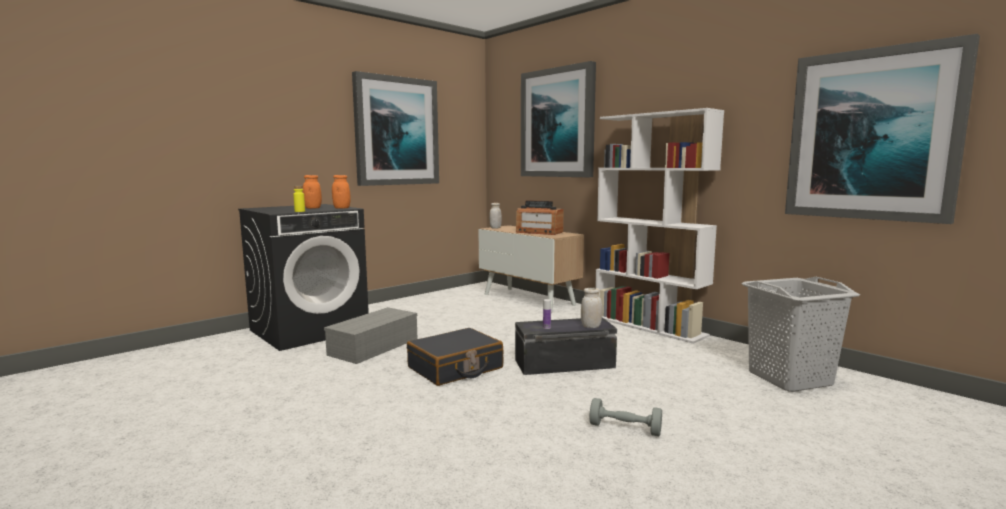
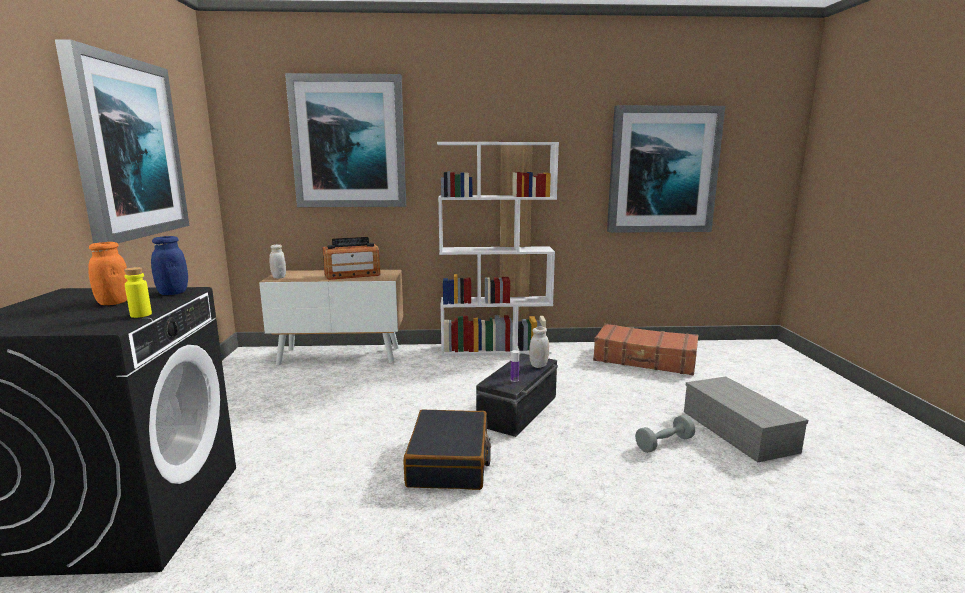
camera: 50 degrees left, 5 degrees up
(341, 208) = (173, 293): orange jar -> blue jar
(373, 347) = (301, 487): grey storage box -> grey storage box (740, 431)
(790, 379) = (645, 360): grey laundry basket -> brown suitcase

